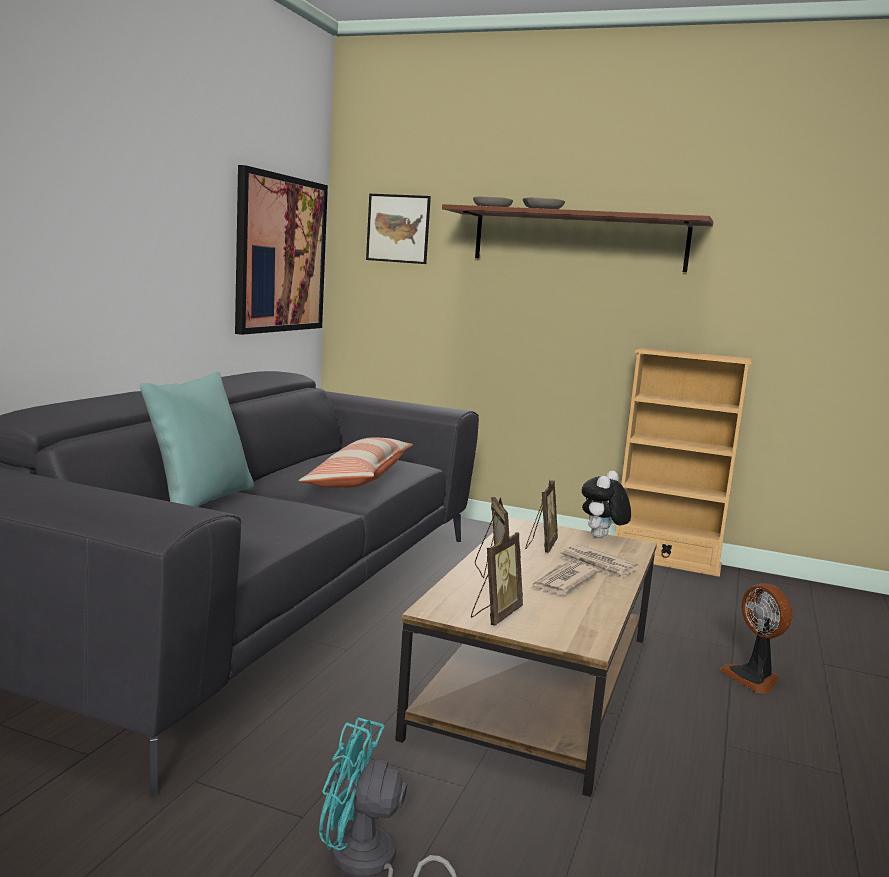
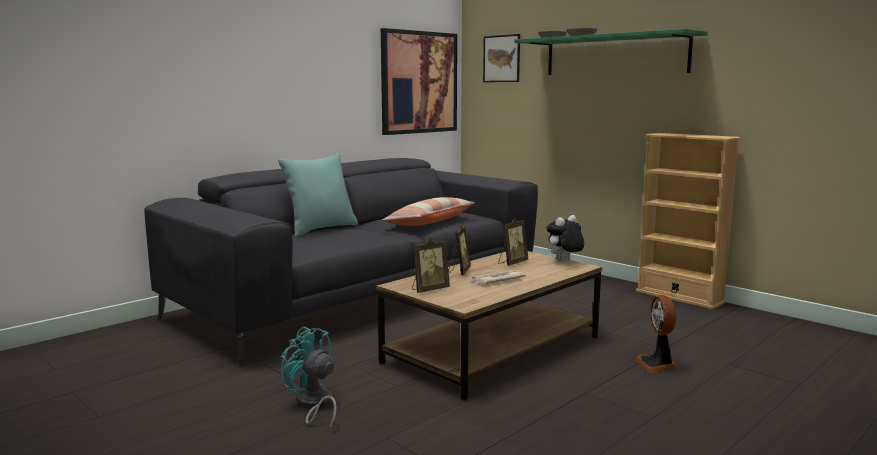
camera: 25 degrees right, 0 degrees up
(579, 240) = (614, 55): brown shelf -> green shelf
(597, 565) = (536, 274): newspaper -> none

